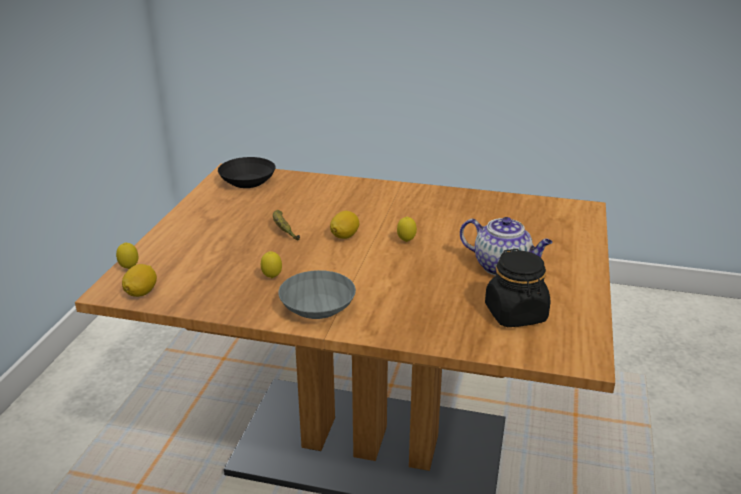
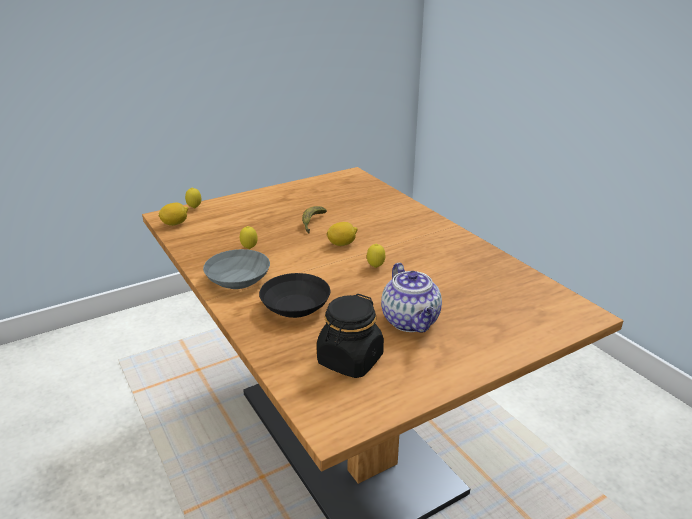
camera: 45 degrees right, 0 degrees up
(246, 181) = (349, 184): black bowl -> black bowl (294, 306)

